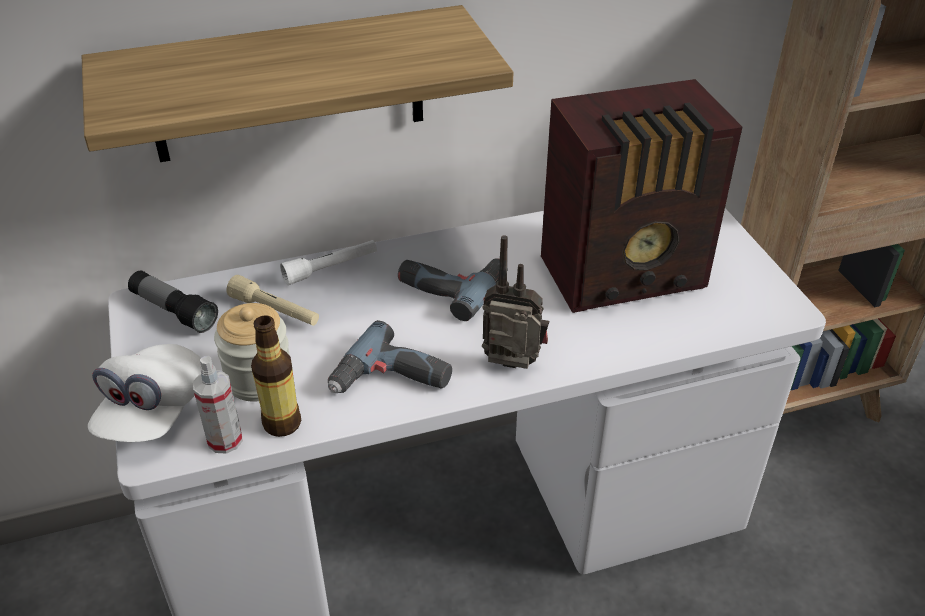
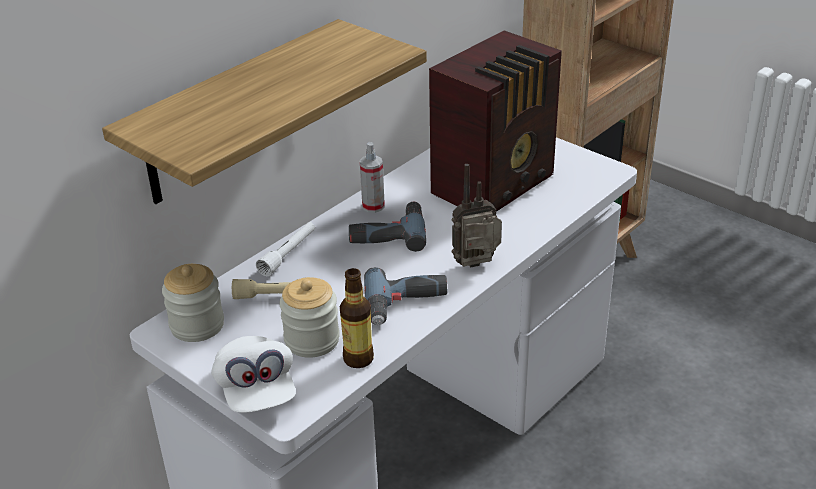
camera: 30 degrees left, 5 degrees down
(174, 311) = (197, 325): flashlight -> jar
(225, 440) = (329, 385): spray bottle -> spray bottle (373, 206)

